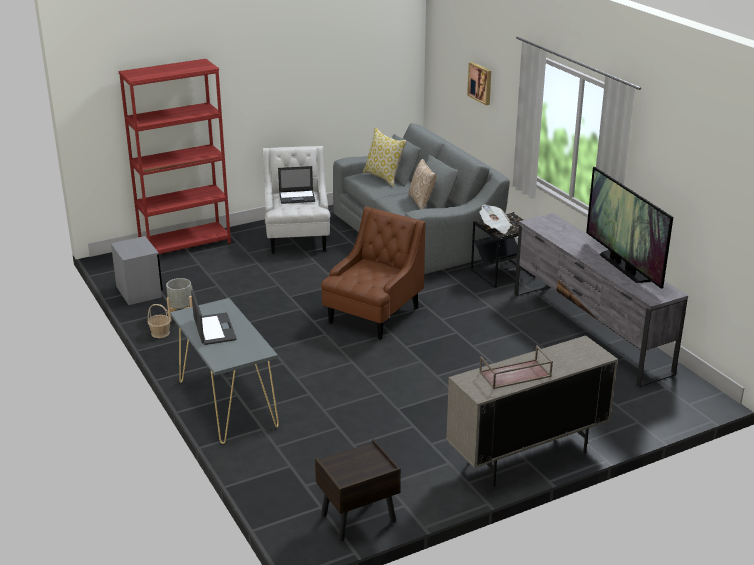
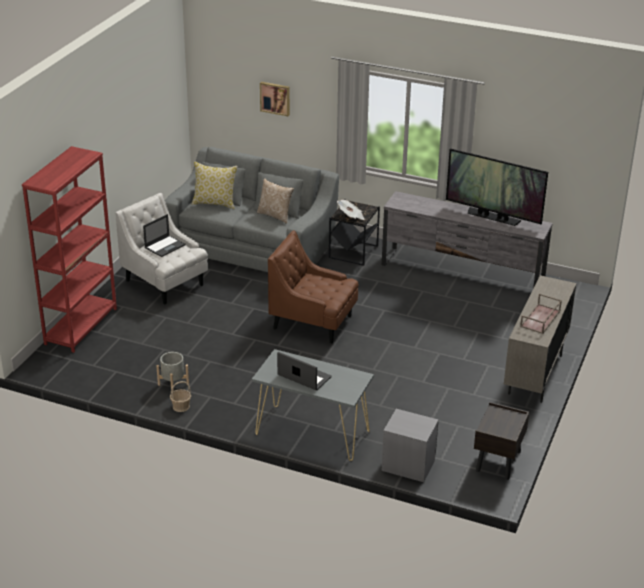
camera: 40 degrees left, 5 degrees up
(139, 292) = (109, 382): grey nightstand -> grey nightstand (408, 465)
(373, 316) = (313, 322): brown armchair -> brown armchair turned 60 degrees counterclockwise

